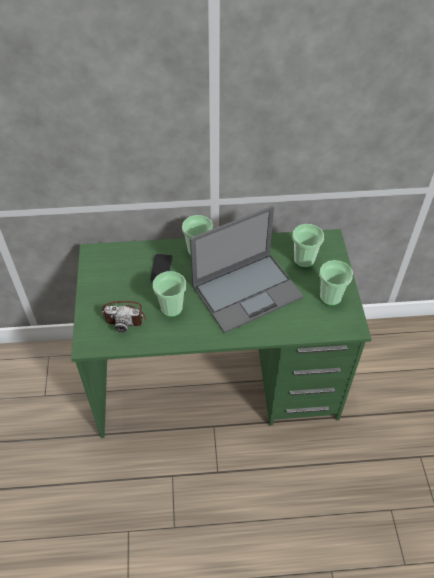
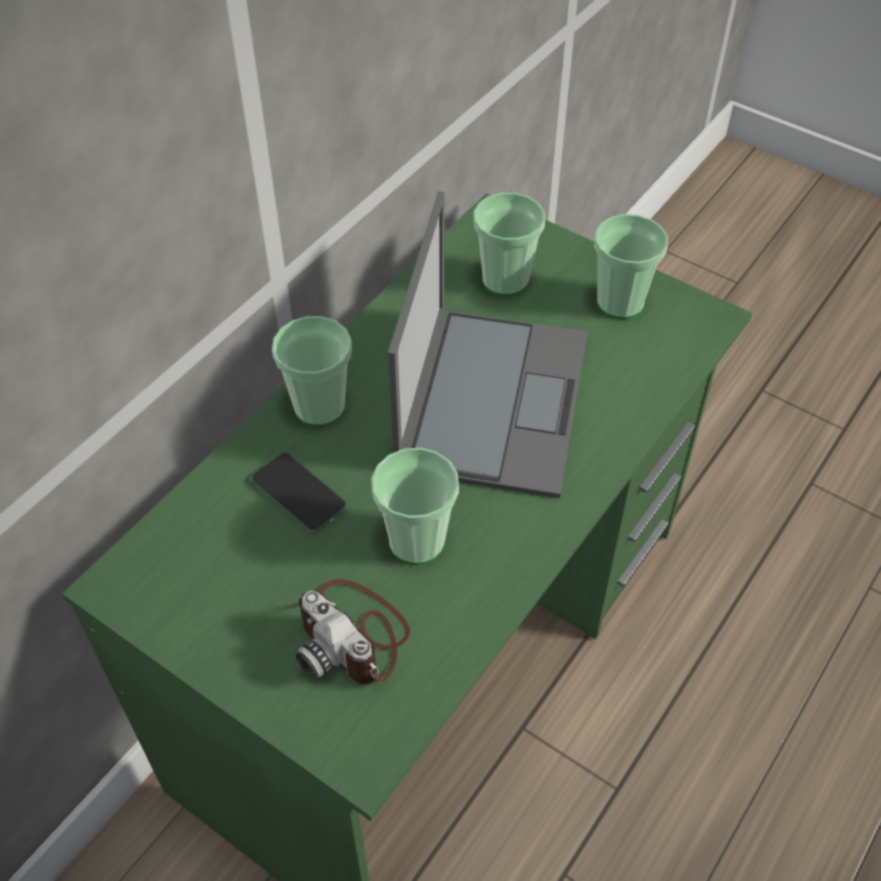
camera: 50 degrees left, 0 degrees up
(124, 316) = (353, 635): camera -> camera turned 90 degrees clockwise

